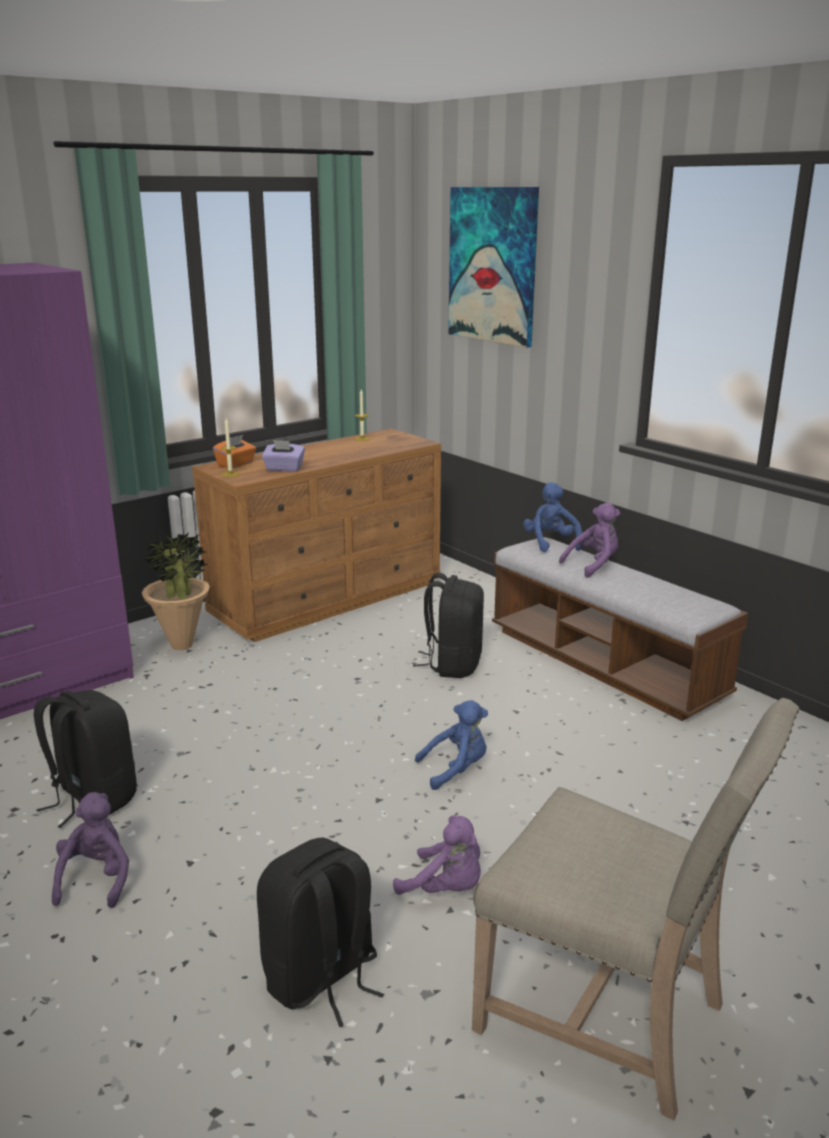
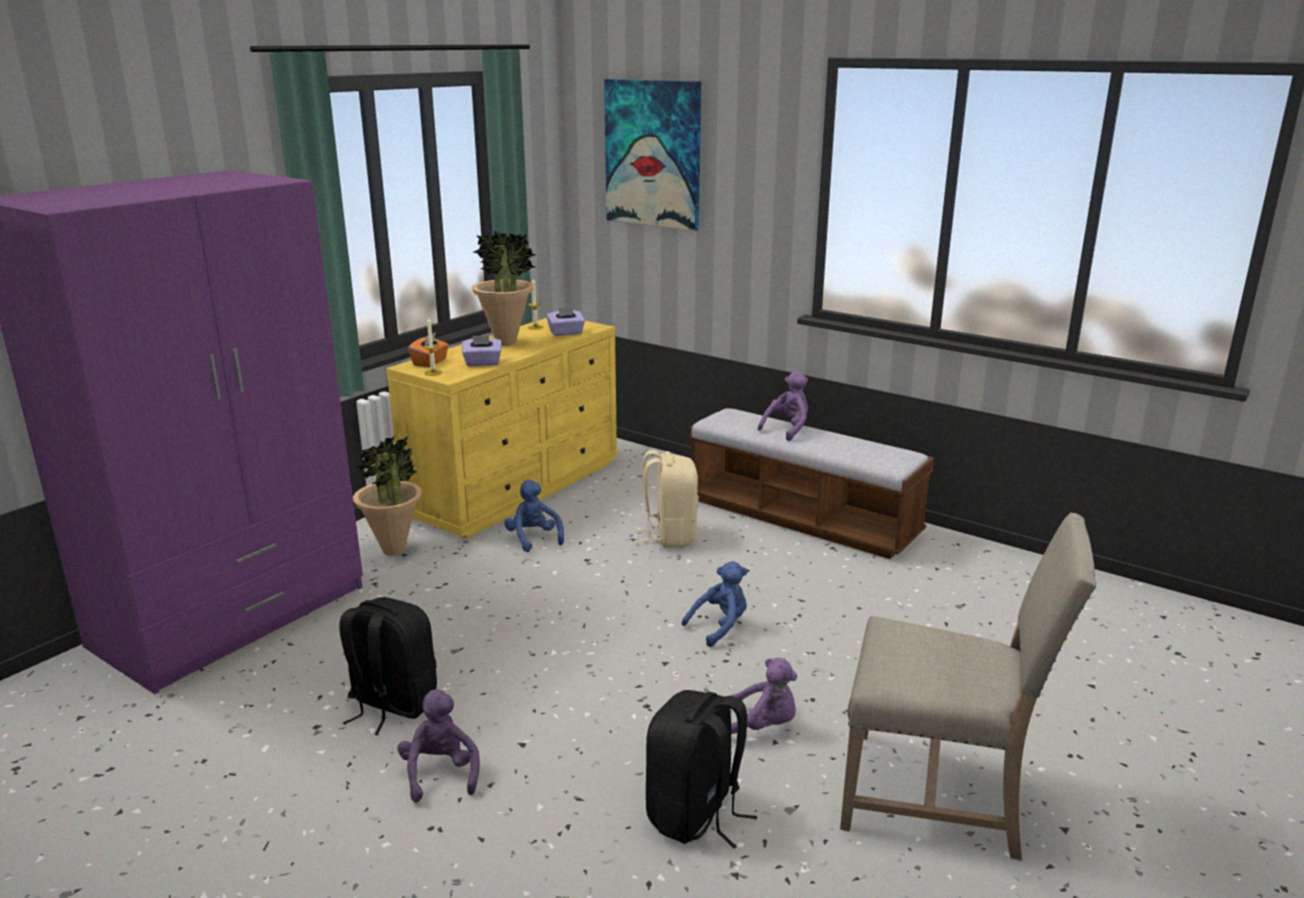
camera: 15 degrees left, 0 degrees up
(322, 451) = (506, 342): none -> potted plant
(329, 598) = (517, 488): brown dresser -> yellow dresser
(387, 446) = (566, 333): none -> purple tissue box
(452, 664) = (669, 536): black backpack -> beige backpack
(550, 543) = (738, 413): blue plush toy -> blue plush toy (533, 538)

